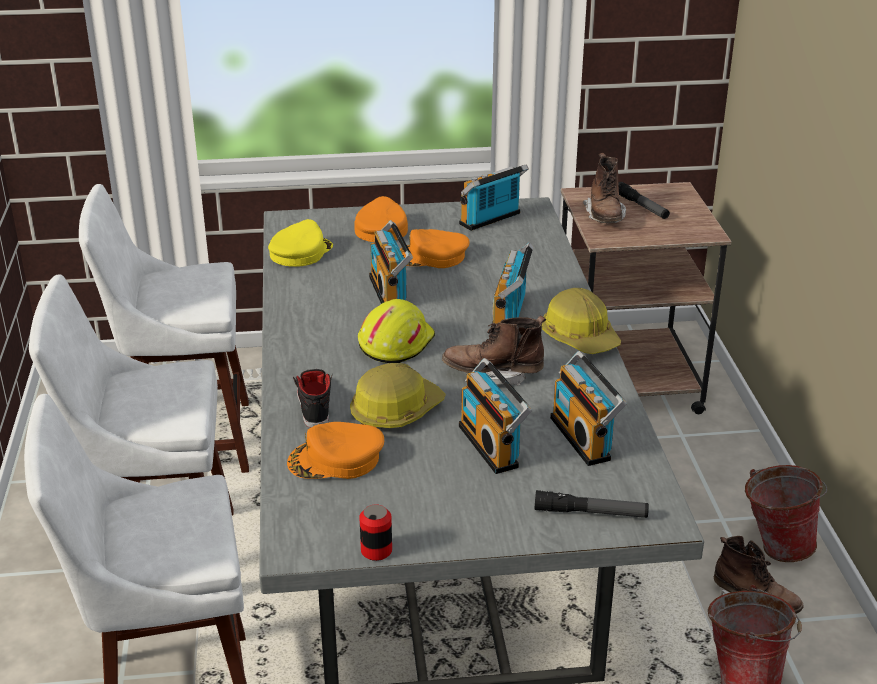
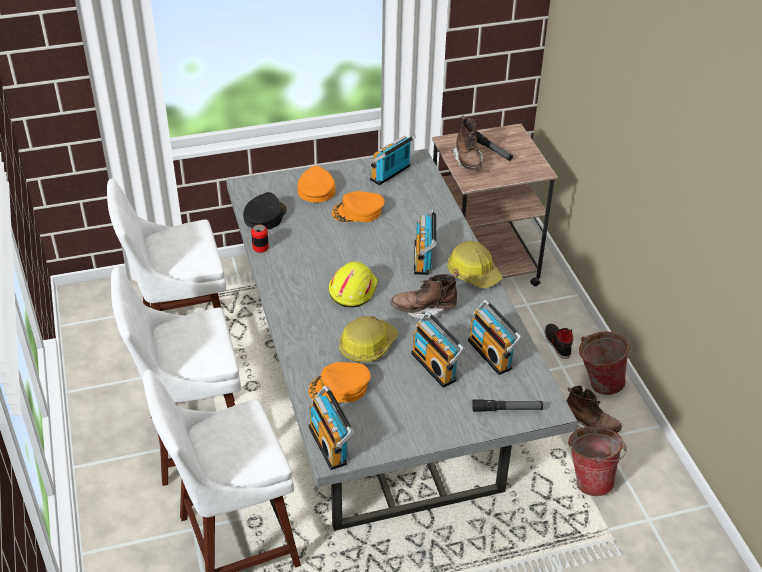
camera: 10 degrees left, 10 degrees up
(300, 252) = (264, 216): yellow cap -> black cap
(314, 404) = (312, 346): black shoe -> black shoe (557, 343)
(376, 550) = (383, 452): can -> can (260, 248)
(390, 292) = (337, 246): radio -> radio (330, 444)

